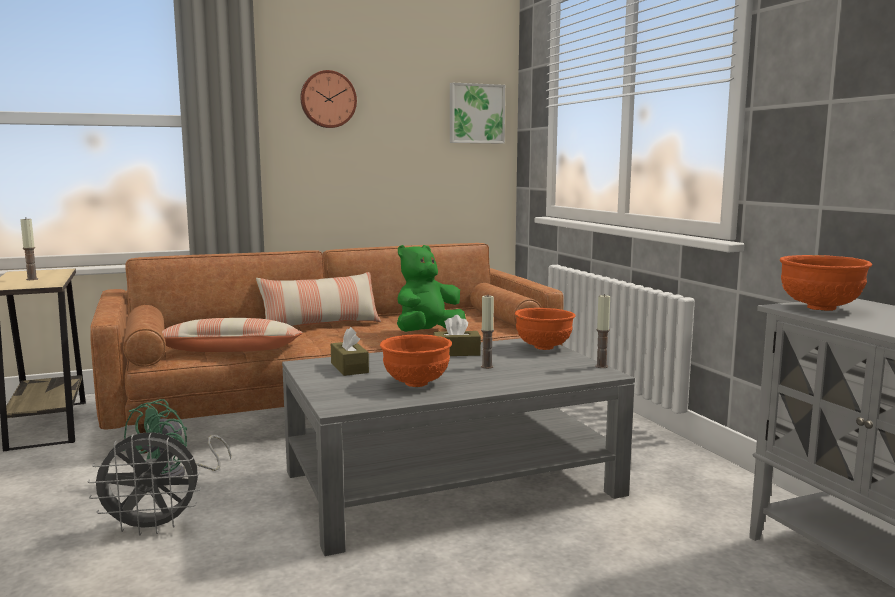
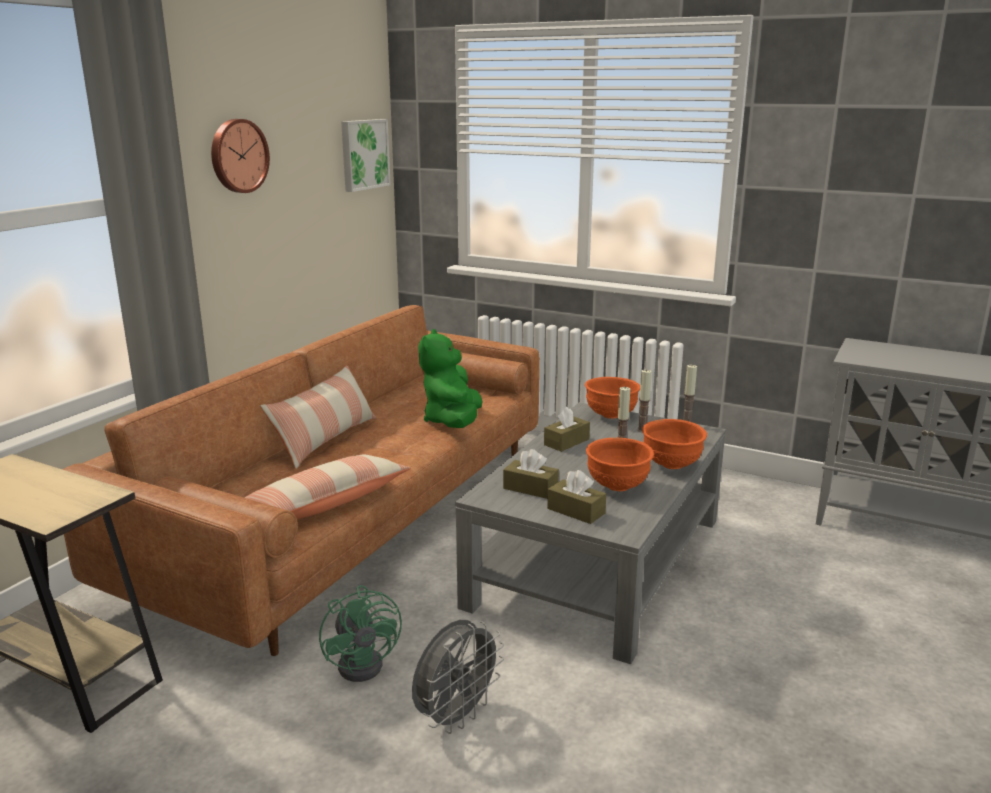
camera: 40 degrees left, 10 degrees up
(32, 279) = (37, 492): candle -> candle (642, 430)
(341, 386) = (576, 511): none -> brown tissue box
(819, 308) = (867, 356): orange bowl -> orange bowl (671, 465)

